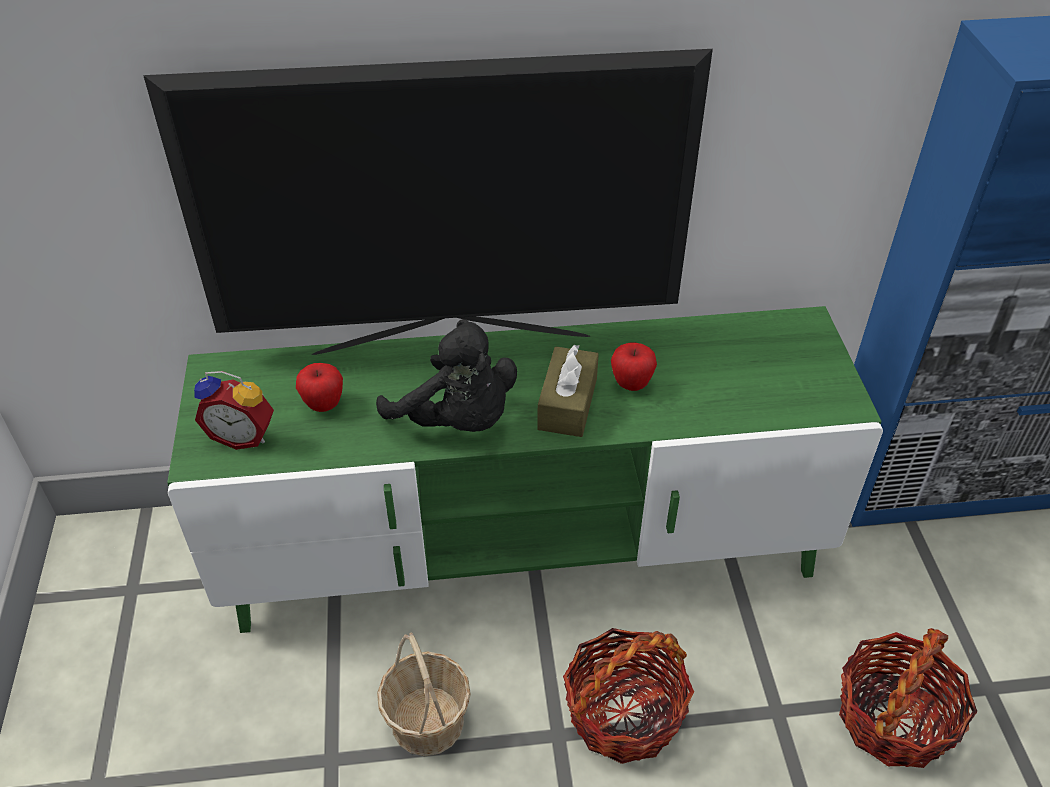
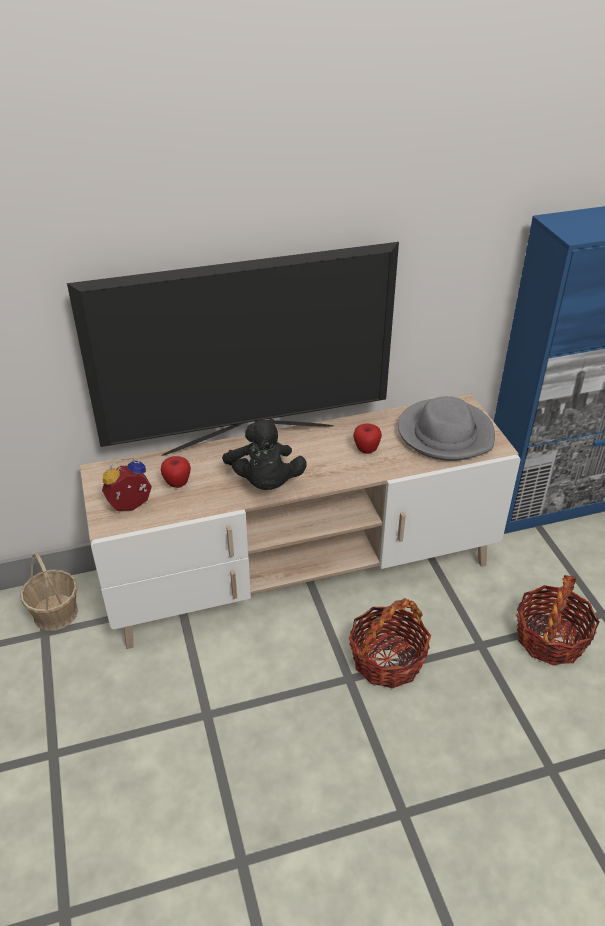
camera: 10 degrees left, 5 degrees down
(243, 435) = (131, 507): alarm clock -> alarm clock turned 150 degrees clockwise
(428, 720) = (264, 682): basket -> basket (55, 613)
(457, 420) = (265, 483): black plush toy -> black plush toy turned 45 degrees clockwise
(524, 546) = (302, 572): green tv stand -> beige tv stand
(567, 404) = (330, 465): brown tissue box -> none
(766, 371) = (445, 433): none -> grey hat

